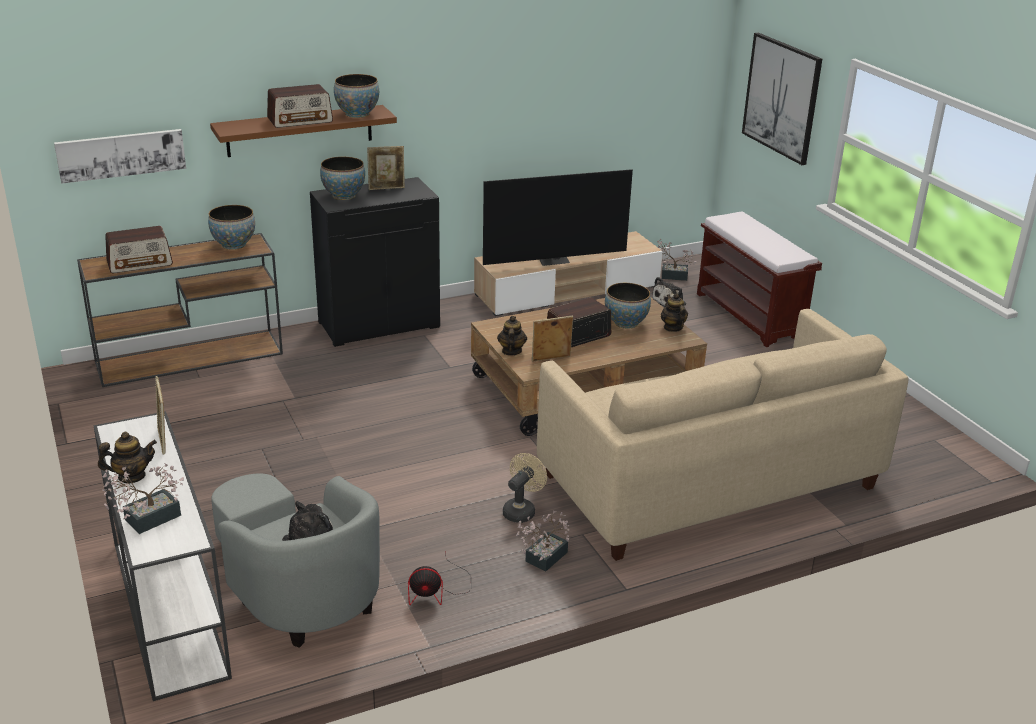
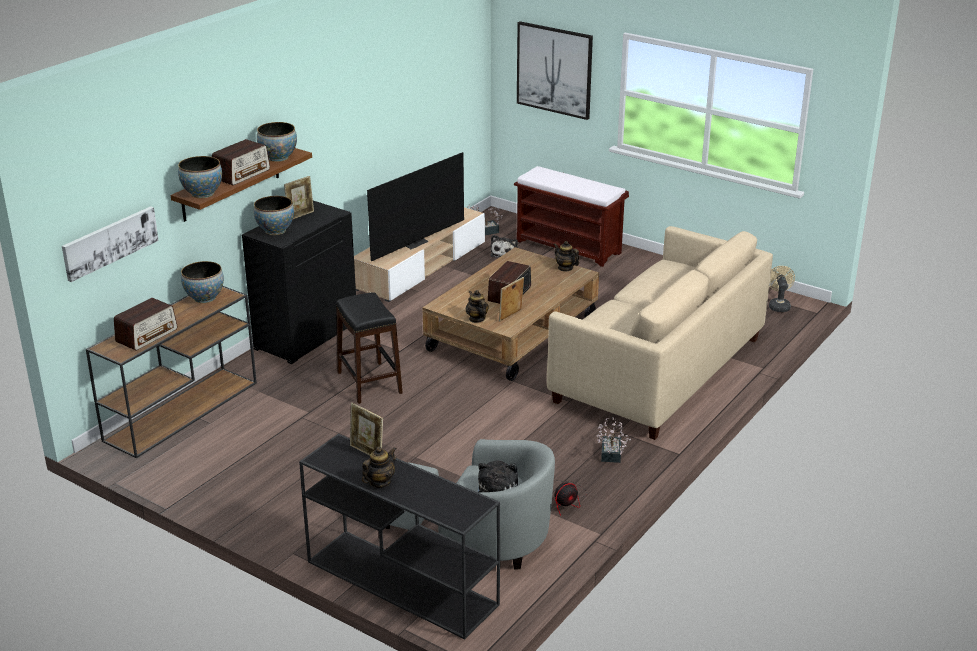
camera: 30 degrees left, 0 degrees up
(146, 520) = (431, 503): potted plant -> none
(168, 606) = (399, 582): white console table -> black console table
(383, 388) = (369, 383): none -> black stool
(521, 510) = (563, 431): beige fan -> beige fan (778, 305)
(626, 323) = (531, 274): bowl -> bowl (202, 194)

